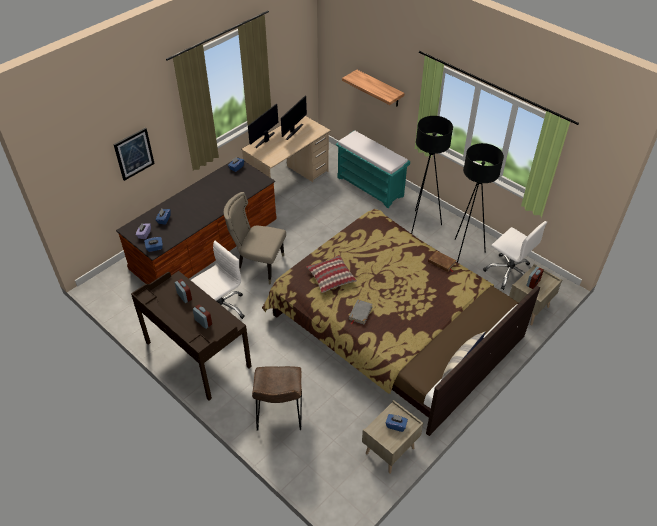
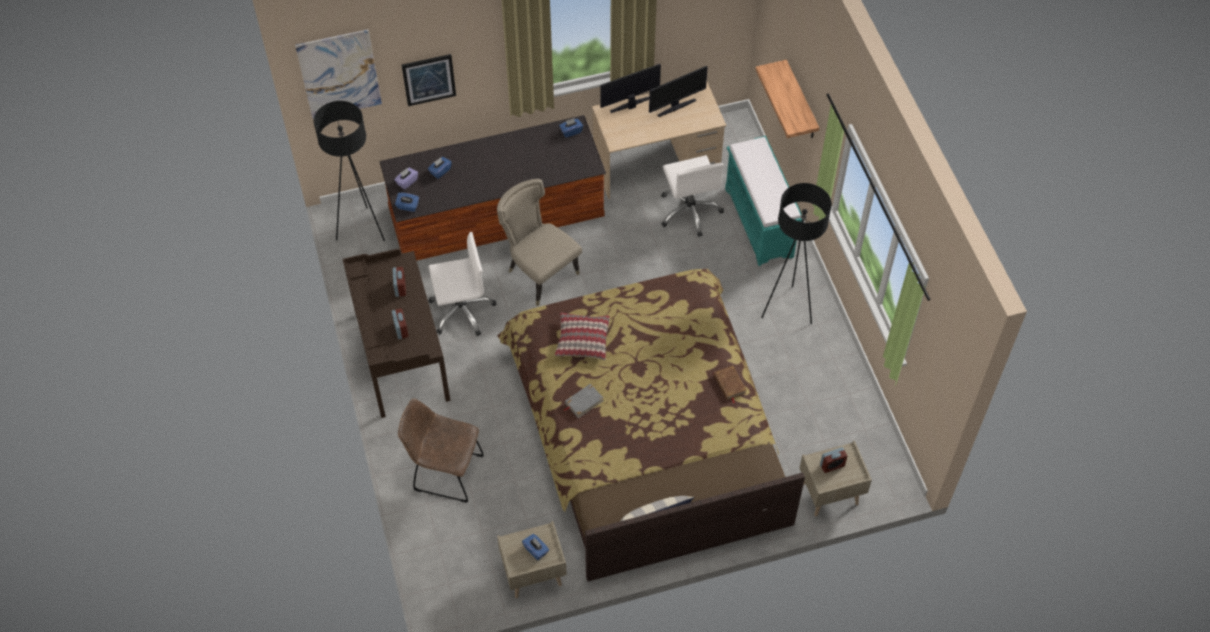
camera: 30 degrees right, 10 degrees up
(70, 163) = (339, 74): none -> picture
(279, 414) = (444, 472): brown chair -> brown chair turned 75 degrees clockwise
(465, 252) = (811, 378): black floor lamp -> black floor lamp (361, 229)
(509, 272) = (846, 433): white office chair -> white office chair (690, 211)

